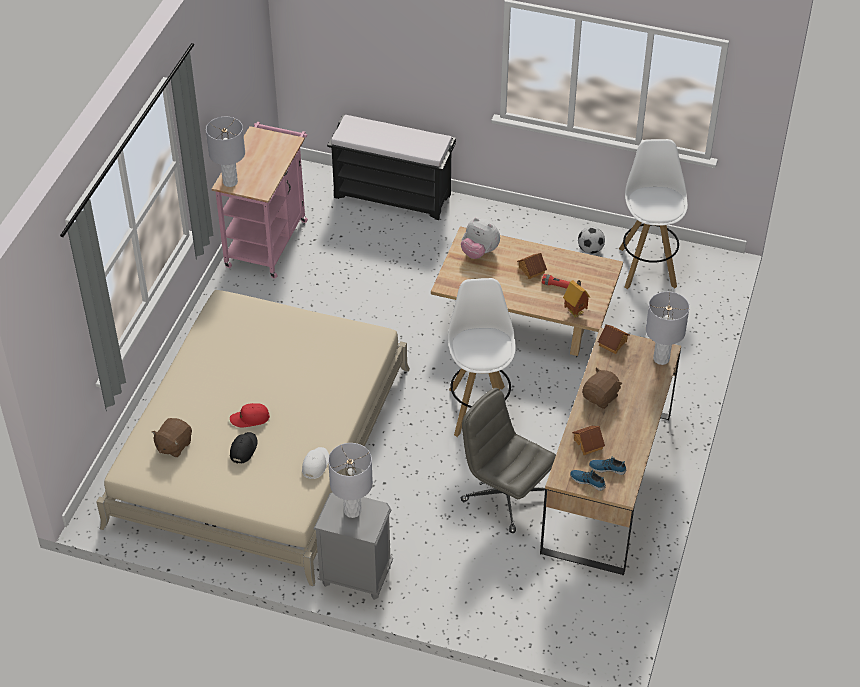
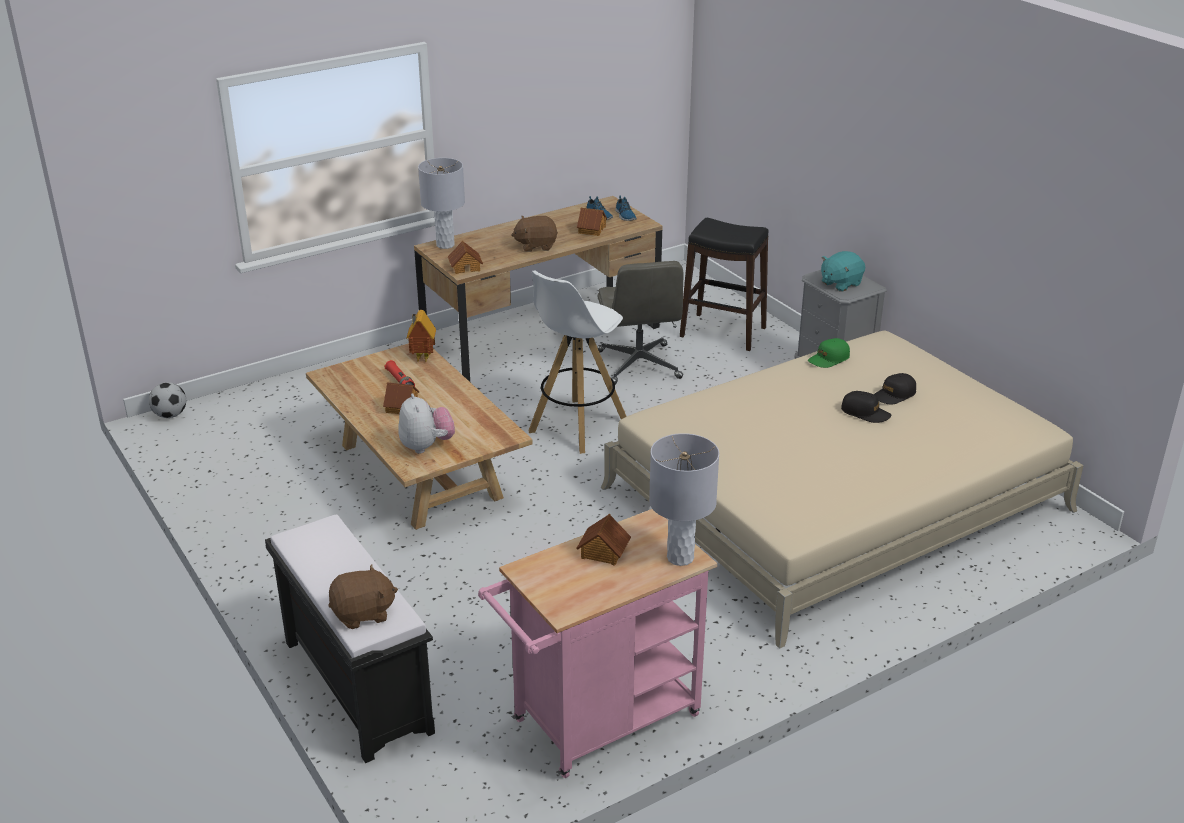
camera: 140 degrees left, 15 degrees down
(173, 445) = (972, 425): brown plush toy -> brown plush toy (363, 614)
(250, 418) = (865, 413): red cap -> black cap
(267, 166) = (603, 552): none -> toy house
(315, 464) = (828, 359): white cap -> green cap
(352, 511) = (840, 283): grey table lamp -> turquoise plush toy
(485, 581) = (723, 332): none -> black stool
(590, 249) = (251, 494): football -> football (170, 415)
(647, 266) = (230, 451): white stool -> none

